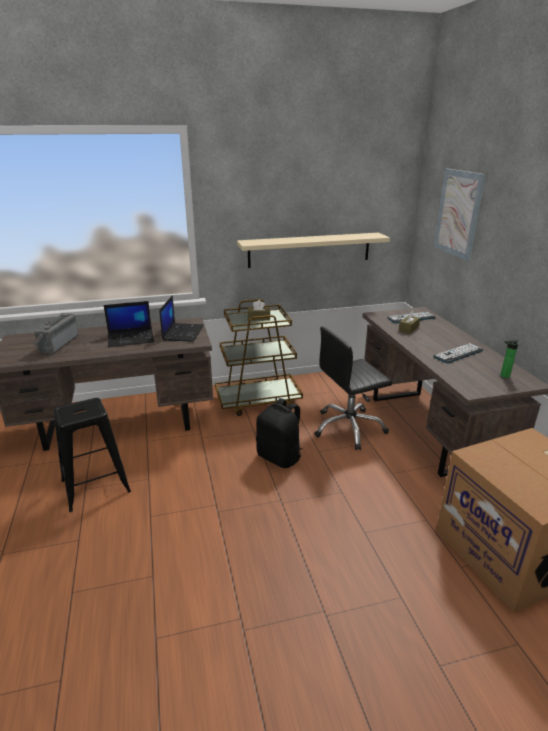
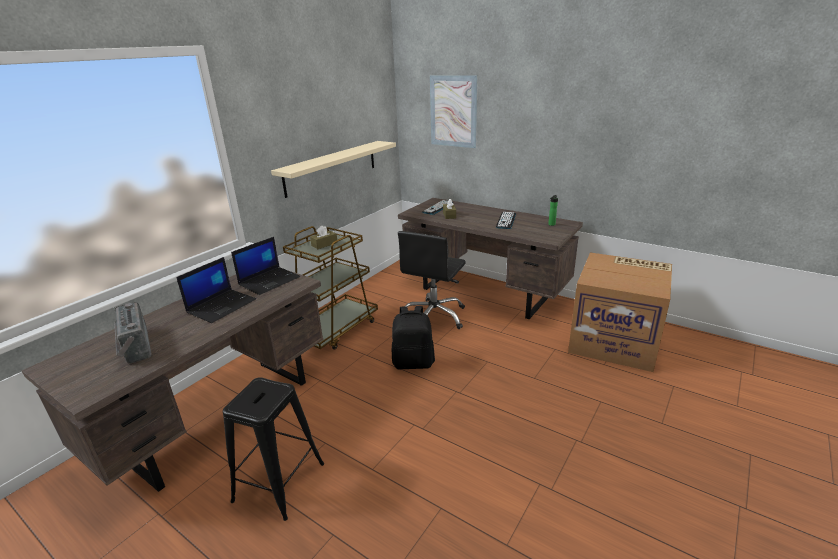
camera: 40 degrees left, 0 degrees up
(183, 332) = (269, 281): laptop -> laptop turned 75 degrees clockwise

